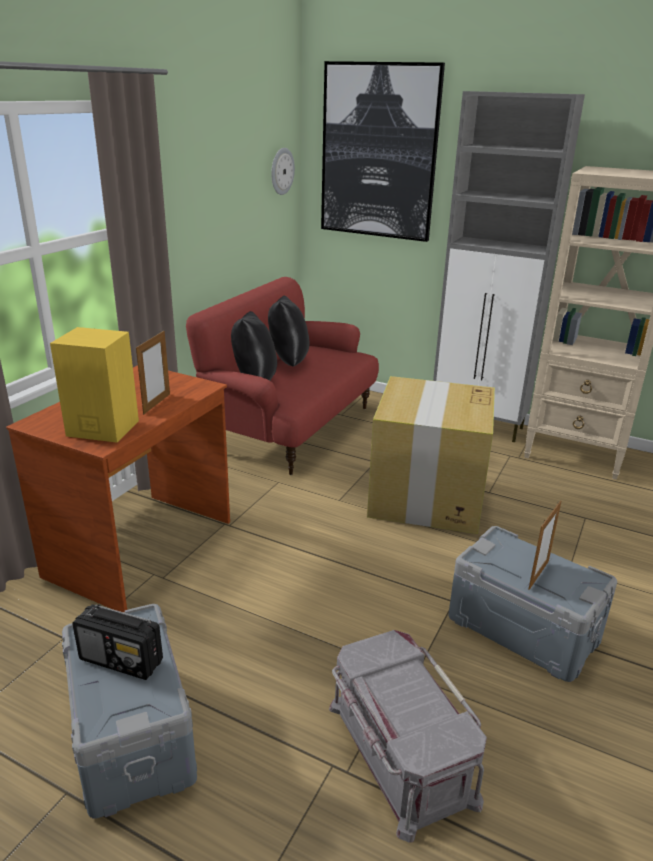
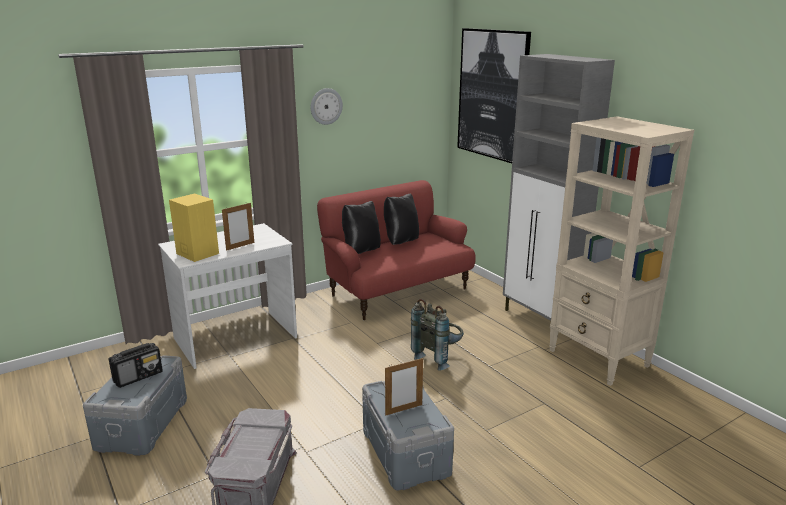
camera: 30 degrees right, 5 degrees down
(122, 660) = (138, 376): radio -> radio turned 90 degrees counterclockwise
(142, 549) = (235, 339): brown desk -> white desk
(281, 171) = (426, 104): wall clock -> wall clock (326, 106)
(426, 497) = (438, 357): cardboard box -> grey backpack

